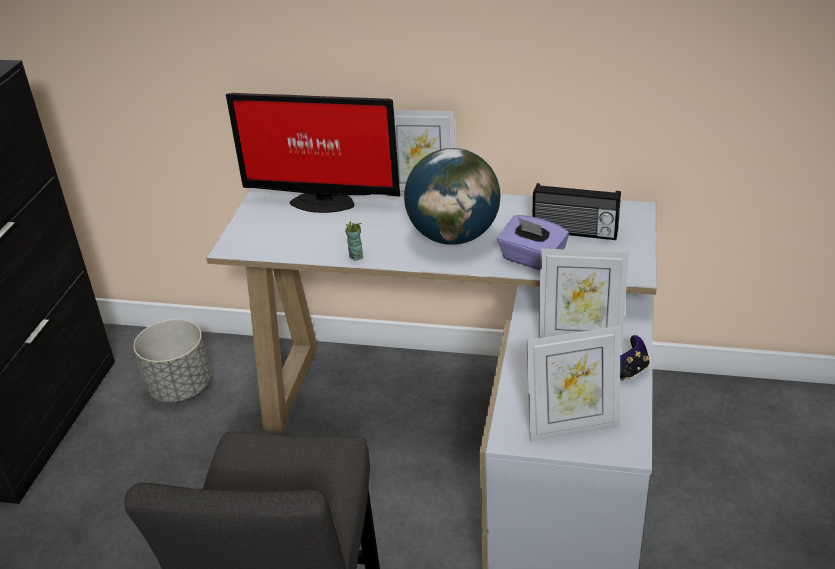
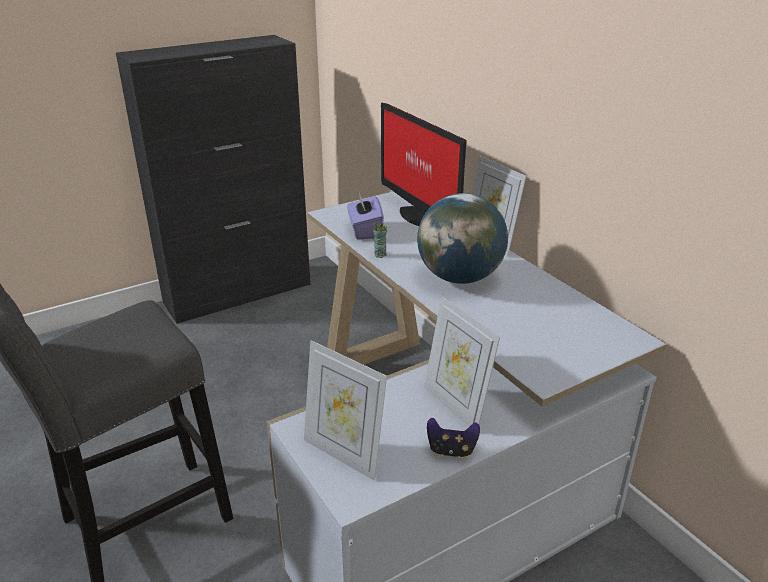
camera: 45 degrees right, 5 degrees down
(180, 387) = (319, 317): grey planter -> none
(532, 259) = (484, 321): purple tissue box -> purple tissue box (365, 230)
(574, 232) = (551, 324): radio -> none

